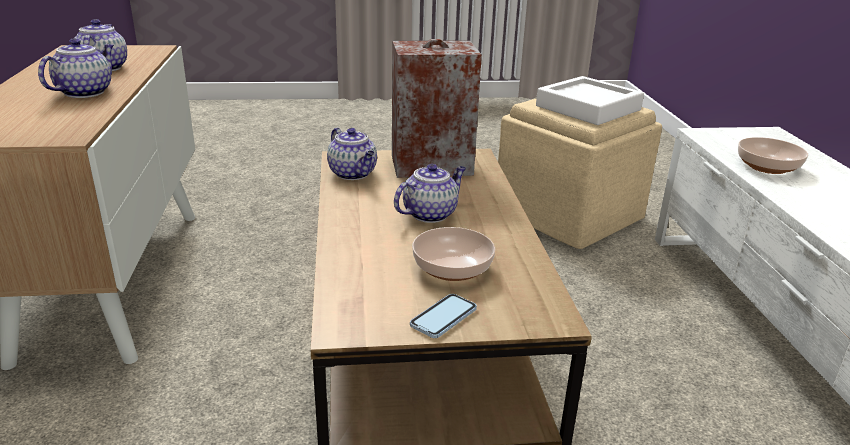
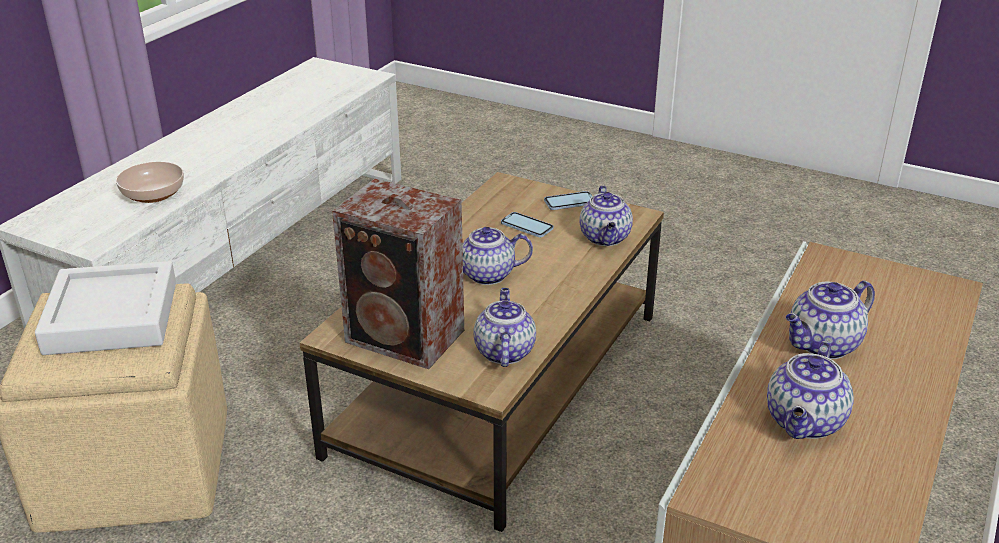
camera: 145 degrees left, 5 degrees up
(355, 283) = (605, 238): none -> teapot
(453, 269) = (527, 226): bowl -> phone

